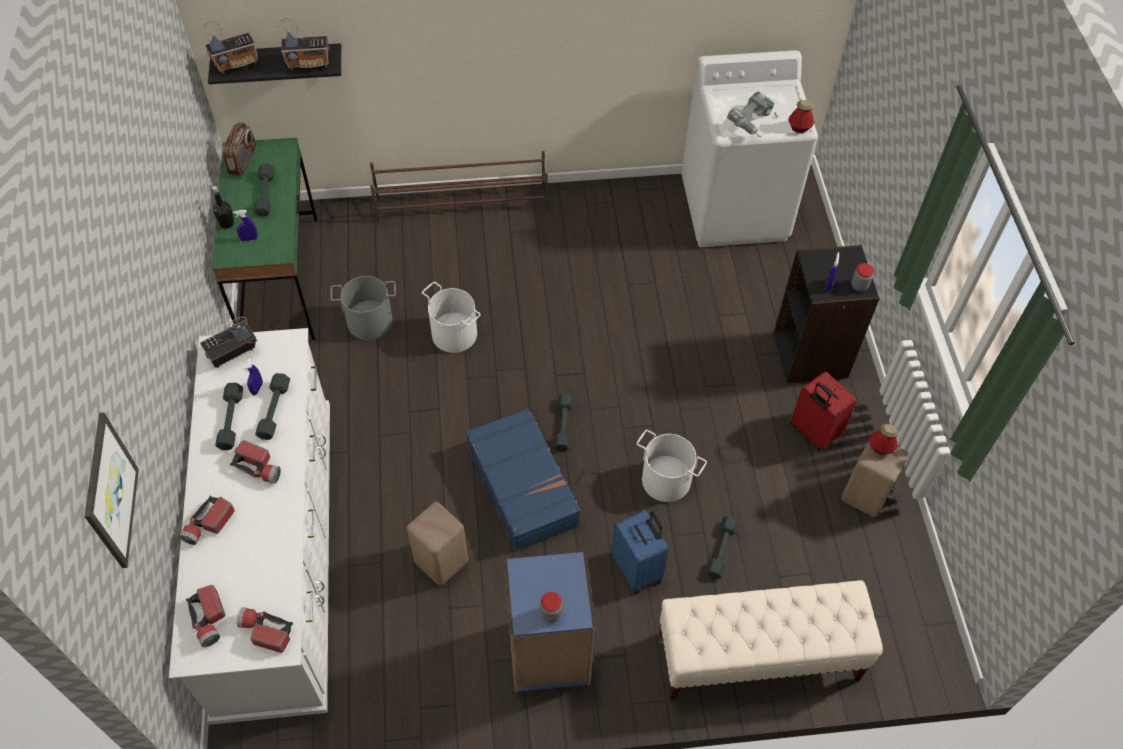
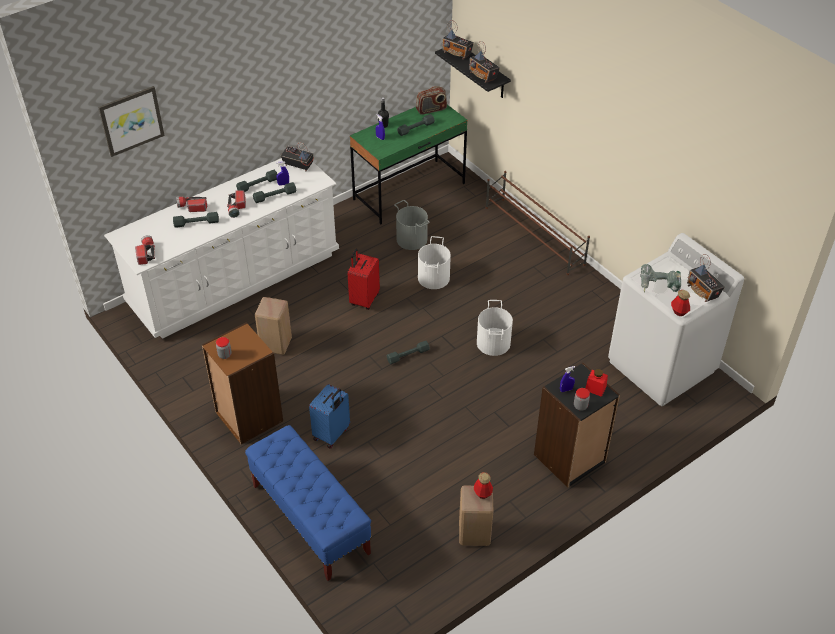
camera: 60 degrees right, 10 degrees down
(209, 619) = (141, 232): flashlight -> none
(523, 485) = (351, 356): blue suitcase -> none
(548, 654) = (248, 417): blue bookcase -> brown bookcase
(666, 480) = (405, 421): white bucket -> white bucket (493, 343)
(721, 549) = (374, 470): grey dumbbell -> grey dumbbell (196, 223)
(757, 657) = (310, 519): beige bench -> blue bench
(782, 95) = (702, 292): none -> radio
(813, 432) = (504, 484): red suitcase -> red suitcase (364, 299)
(841, 260) = (595, 388): none -> red jar

